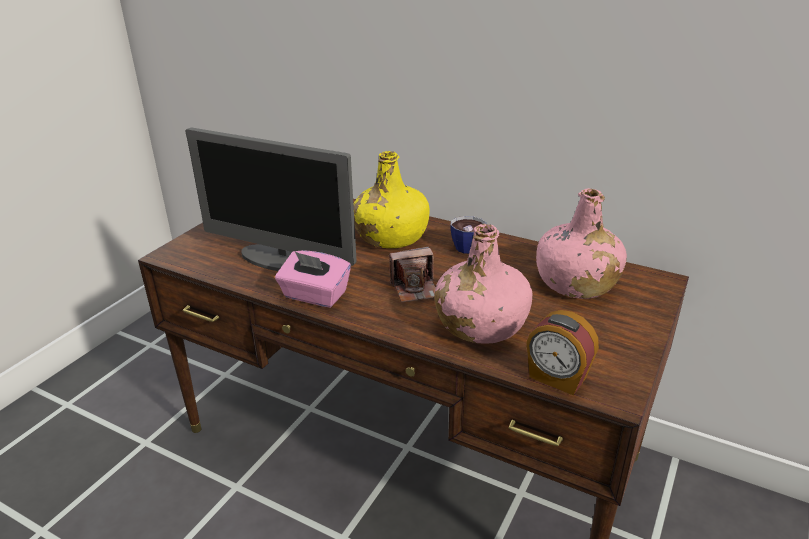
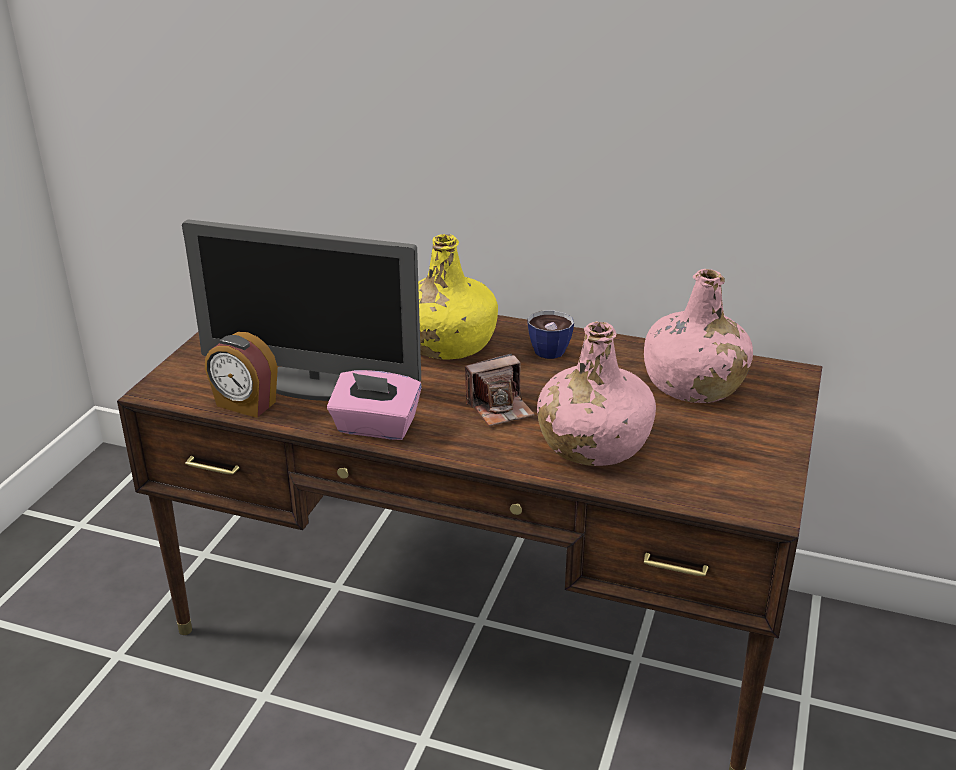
camera: 10 degrees left, 0 degrees up
(557, 378) = (697, 497): alarm clock -> alarm clock (245, 405)

